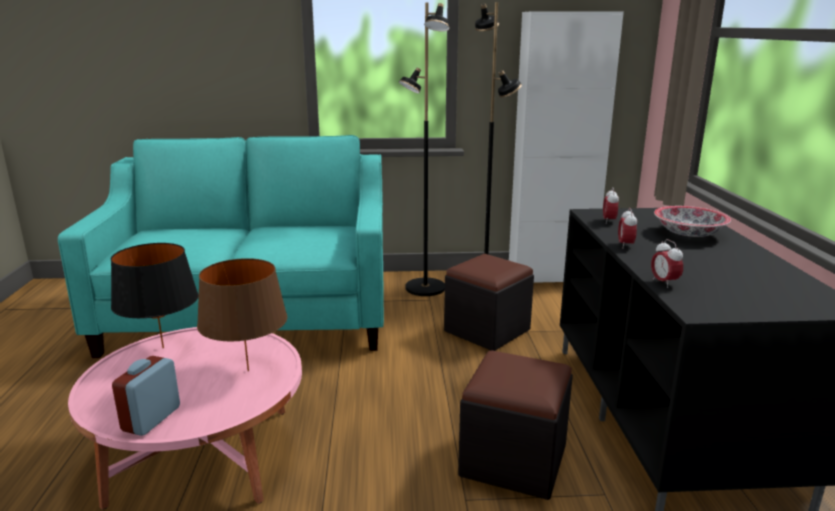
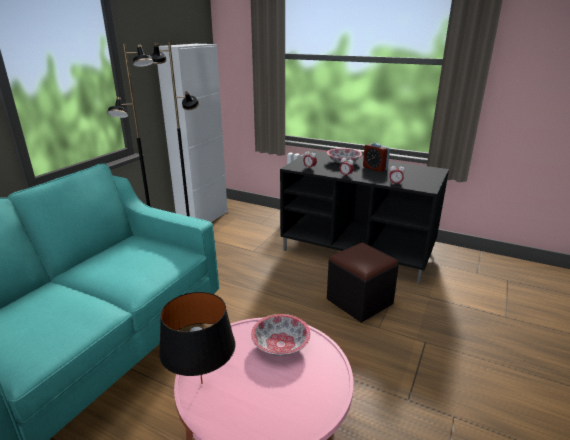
camera: 60 degrees left, 5 degrees up
(151, 419) = (316, 403): alarm clock -> alarm clock (375, 168)
(248, 371) = (280, 345): brown table lamp -> bowl
(487, 330) = (237, 261): black ottoman -> none

